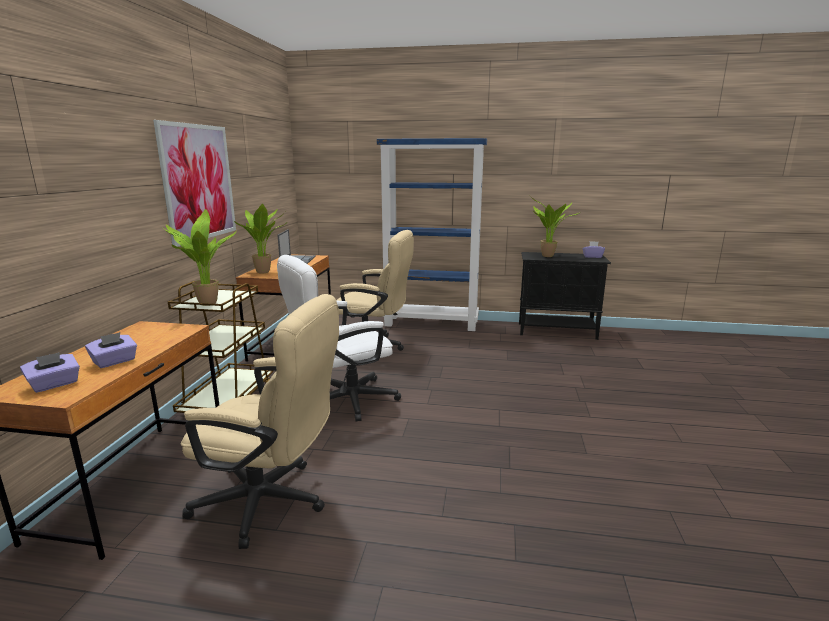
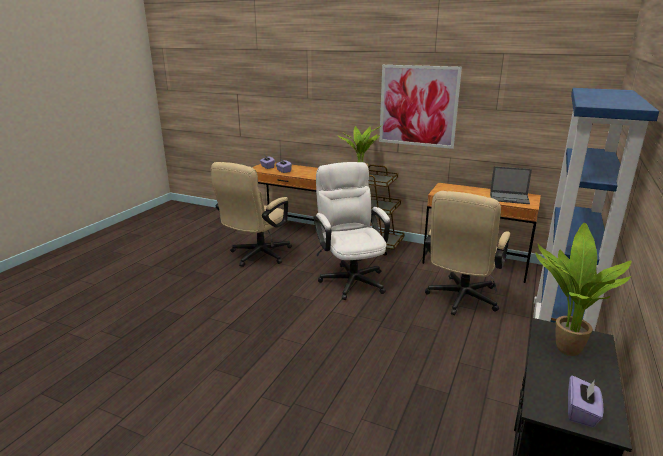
camera: 105 degrees right, 5 degrees up
(265, 272) = (454, 189): potted plant -> none

